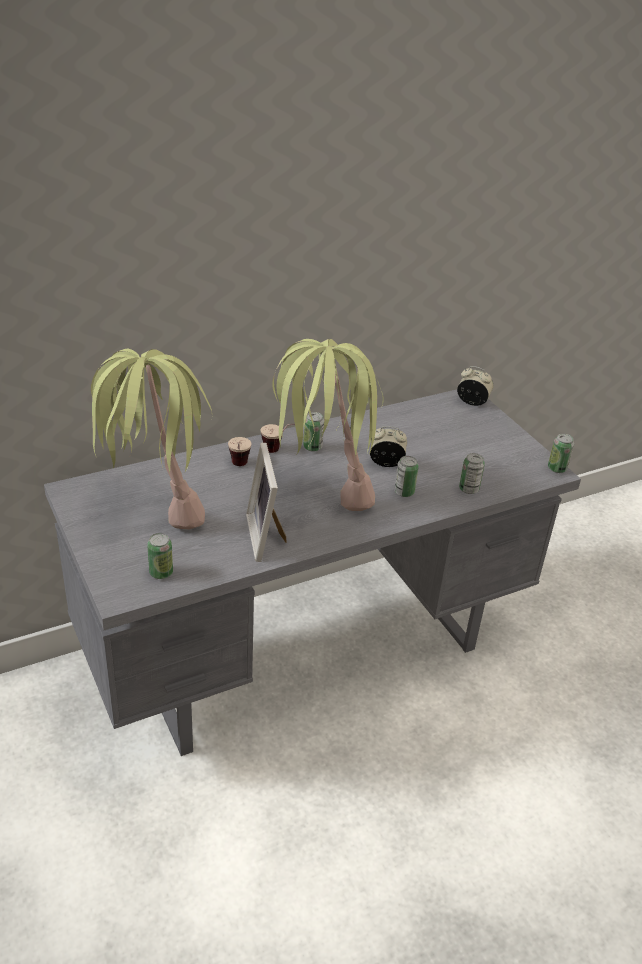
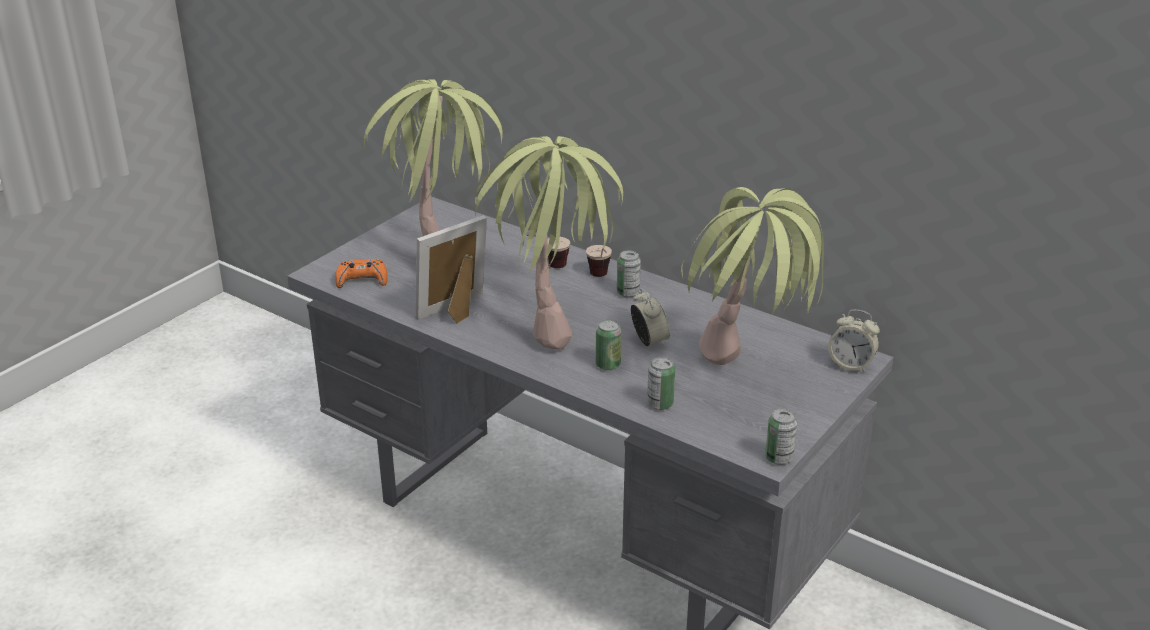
camera: 65 degrees right, 5 degrees down
(161, 573) = (362, 280): can -> orange game controller
(465, 446) = (747, 382): none -> potted plant
(472, 402) = (851, 365): alarm clock -> alarm clock turned 120 degrees clockwise

